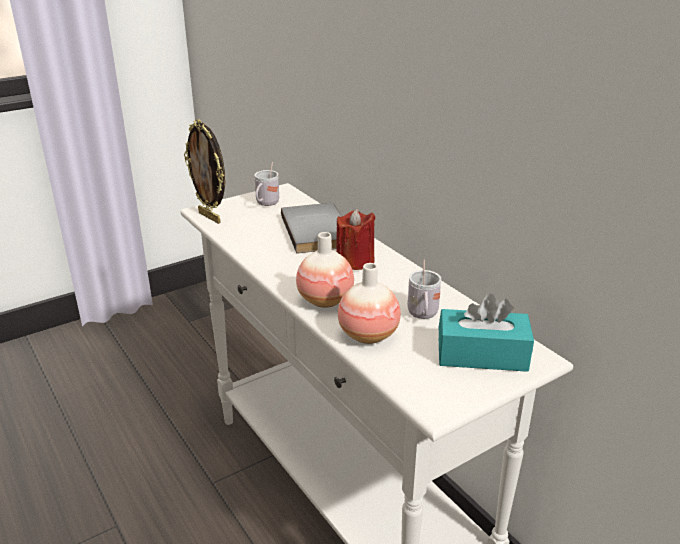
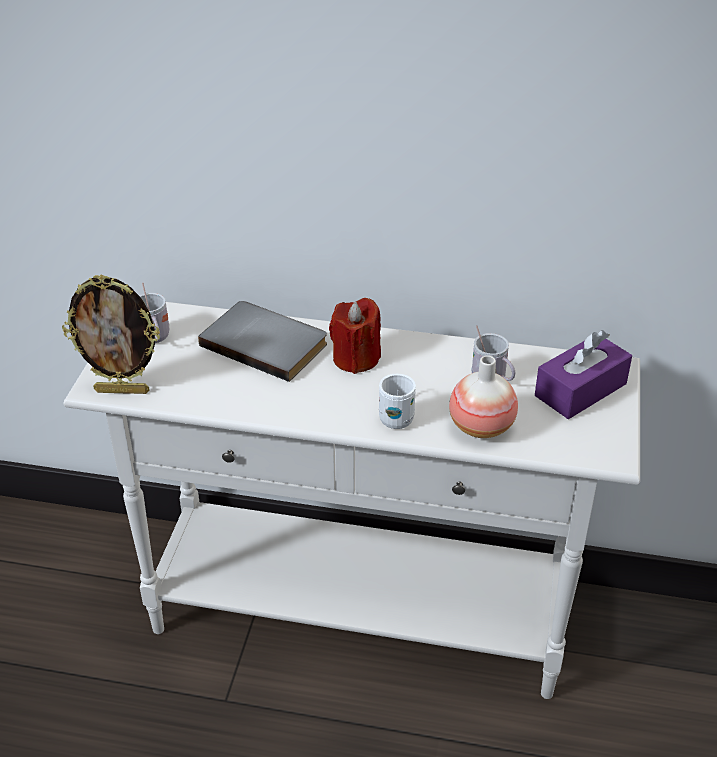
camera: 45 degrees left, 10 degrees up
(325, 300) = (396, 416): vase -> white mug
(482, 355) = (580, 390): turquoise tissue box -> purple tissue box

